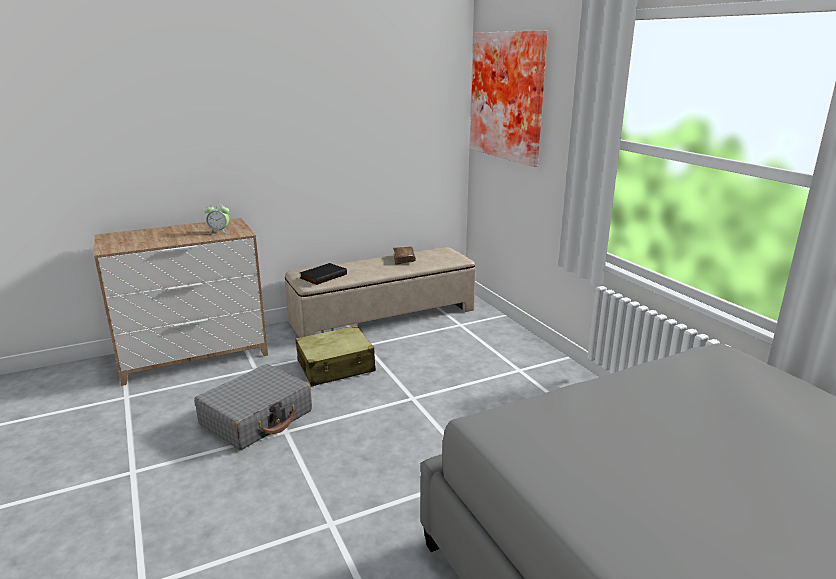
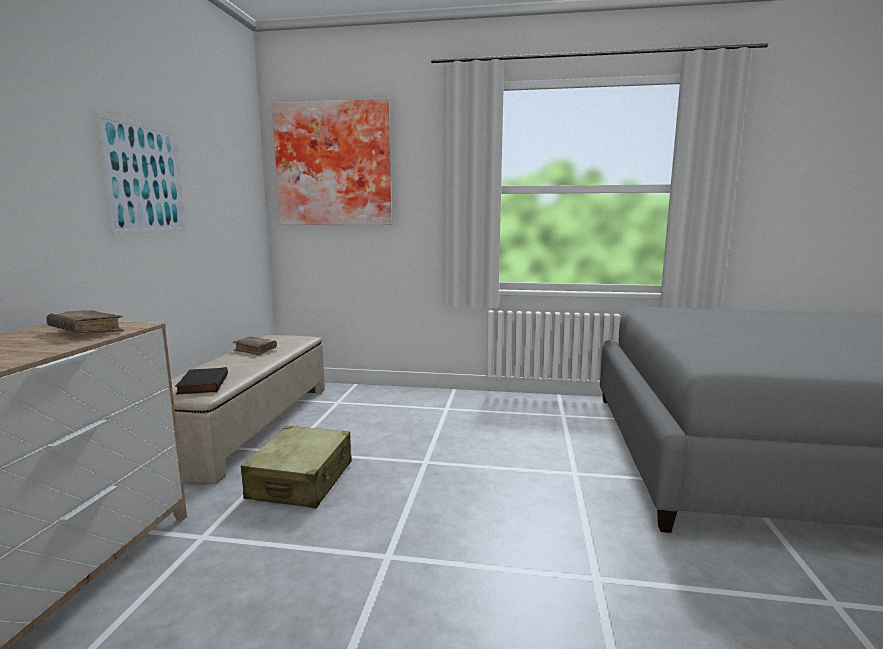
camera: 55 degrees left, 10 degrees down
(219, 231) = (86, 331): alarm clock -> brown book
(257, 418) = (326, 570): grey suitcase -> none
(317, 123) = (144, 178): none -> picture

